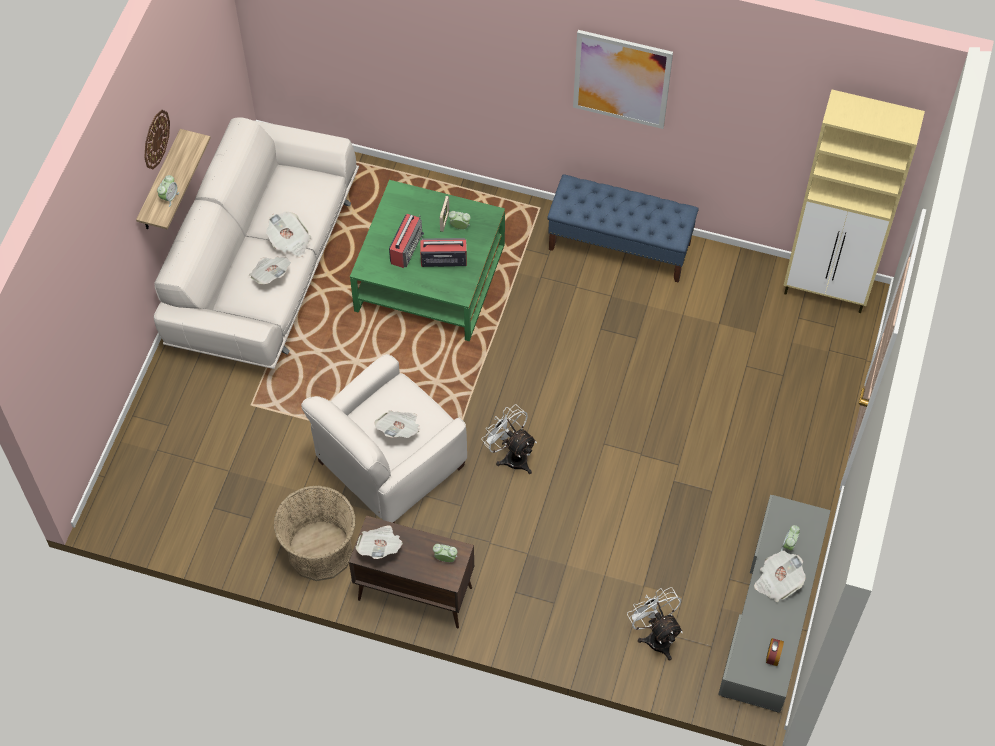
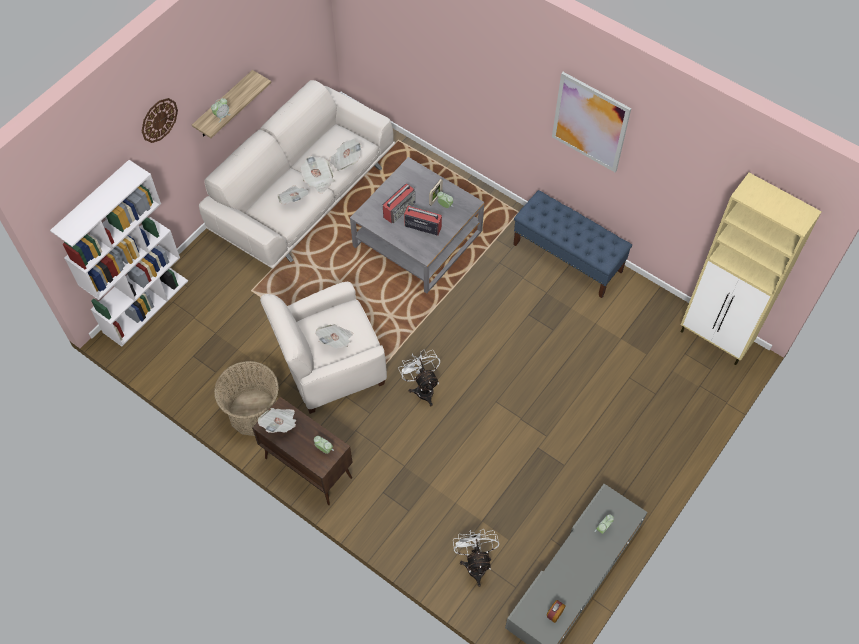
camera: 20 degrees right, 0 degrees up
(125, 465) = (145, 305): none -> white bookcase
(156, 139) = (223, 69): wall clock -> wall clock (159, 120)
(430, 278) = (417, 238): green coffee table -> grey coffee table
(777, 581) = (582, 555): newspaper -> newspaper (345, 160)

